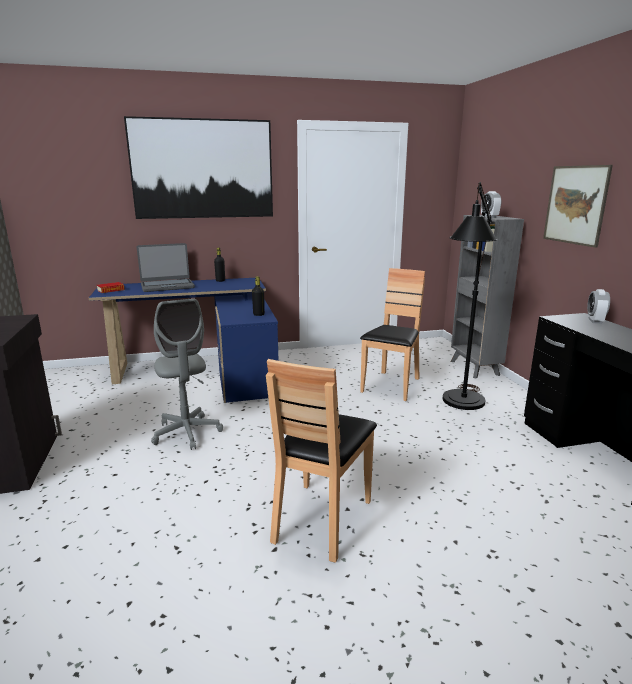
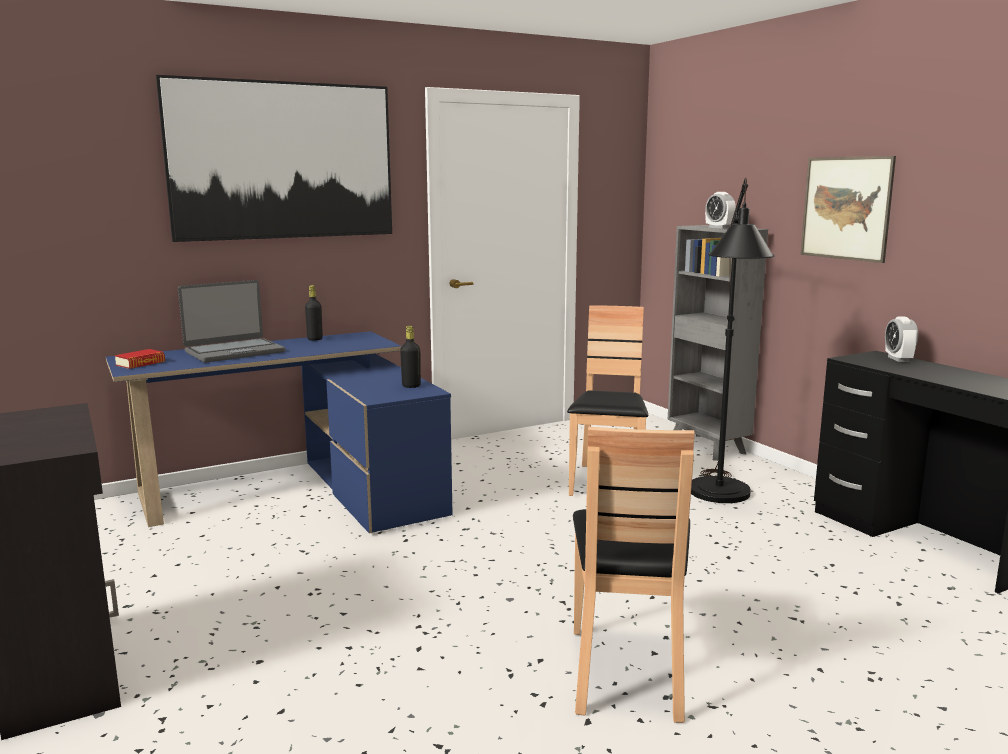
camera: 15 degrees left, 5 degrees down
(187, 433) = (338, 584): grey office chair -> none

